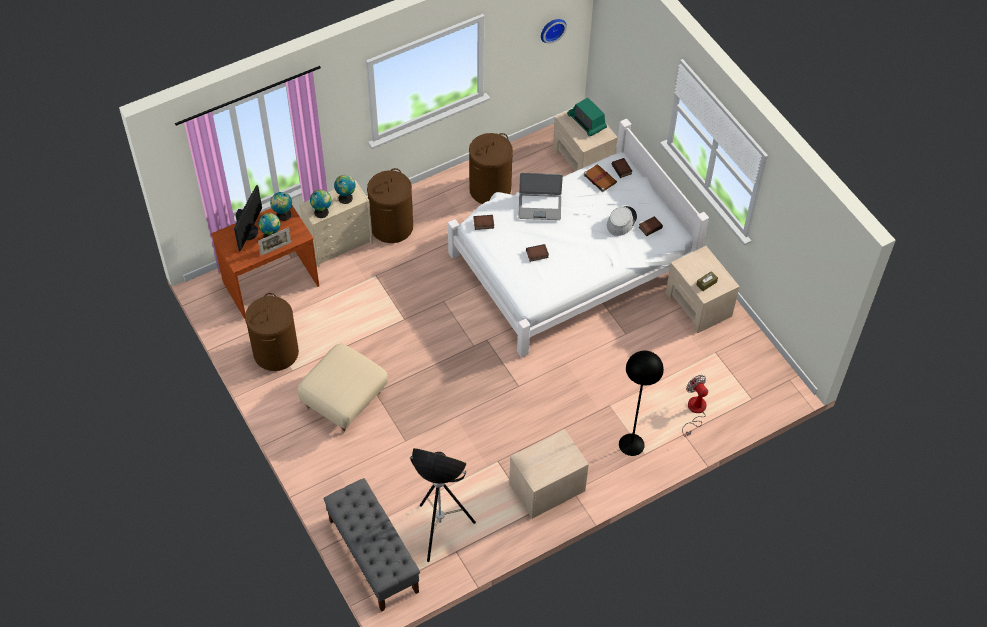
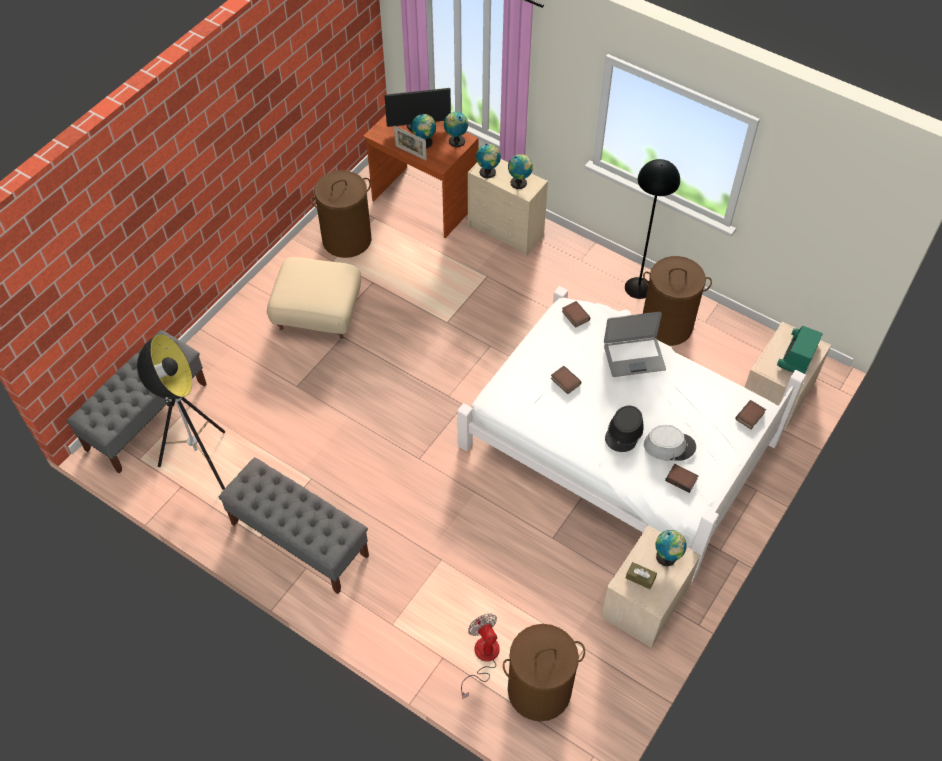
camera: 65 degrees right, 0 degrees up
(392, 227) = (557, 263): brown laundry basket -> brown laundry basket (539, 690)
(539, 207) = (634, 357): laptop -> laptop turned 75 degrees counterclockwise
(546, 487) = (299, 539): beige nightstand -> grey bench
(552, 29) = (841, 221): wall clock -> none
(597, 240) = (624, 432): none -> black hat
(599, 178) = (718, 398): brown book -> none
(631, 444) = (399, 605): black floor lamp -> black floor lamp (638, 287)
(695, 411) = (483, 658): fan -> fan turned 60 degrees counterclockwise
(699, 263) = (667, 558): none -> globe

